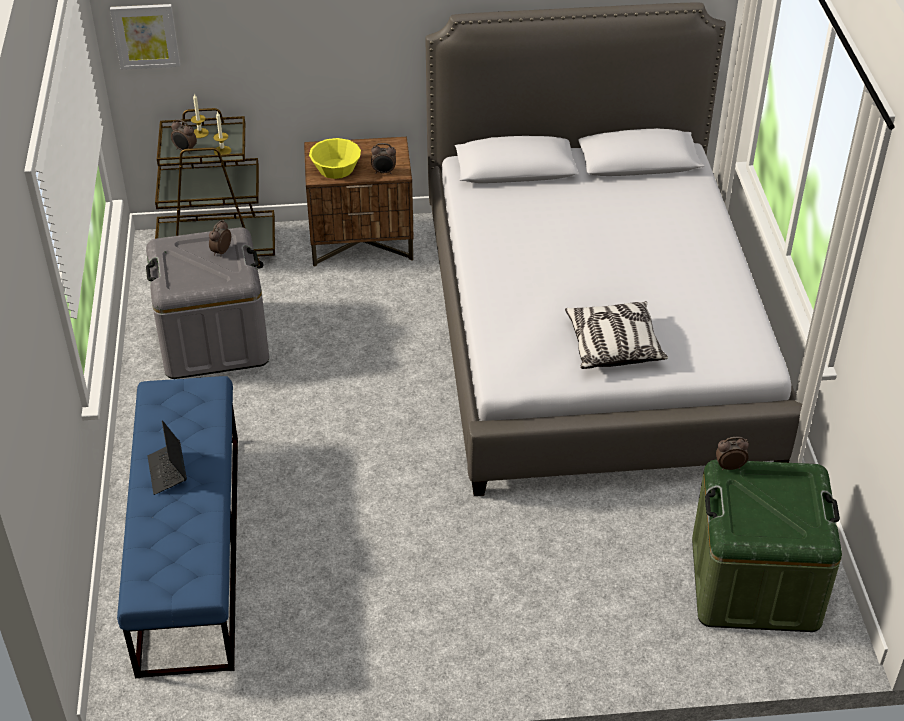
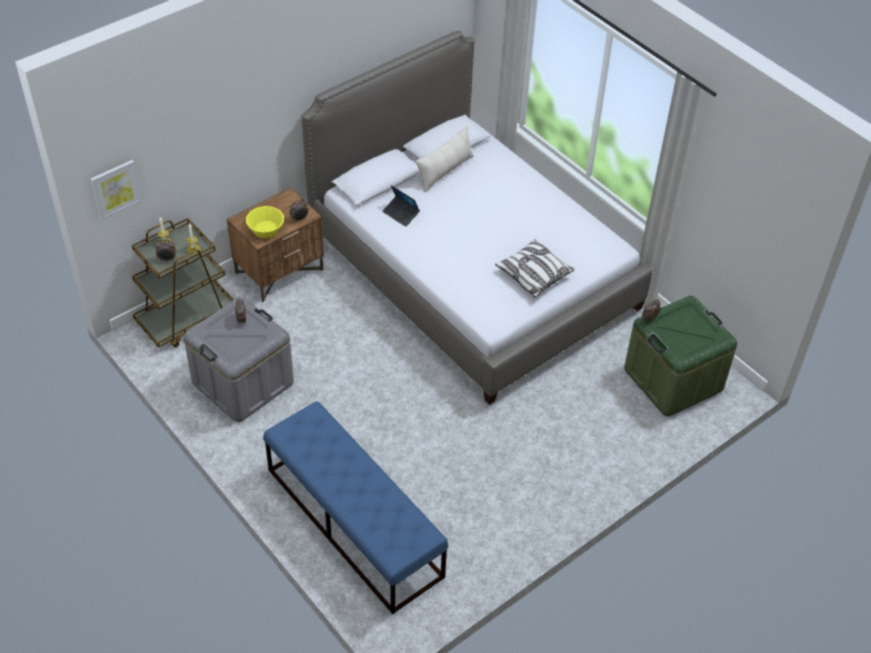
camera: 35 degrees left, 5 degrees up
(168, 472) = (339, 478): laptop -> laptop (401, 214)
(610, 187) = (445, 171): none -> beige pillow

